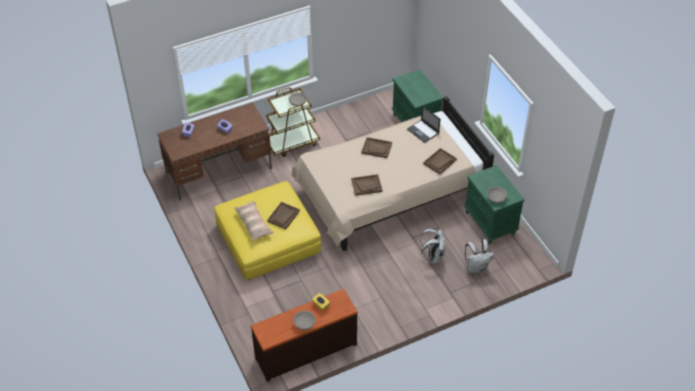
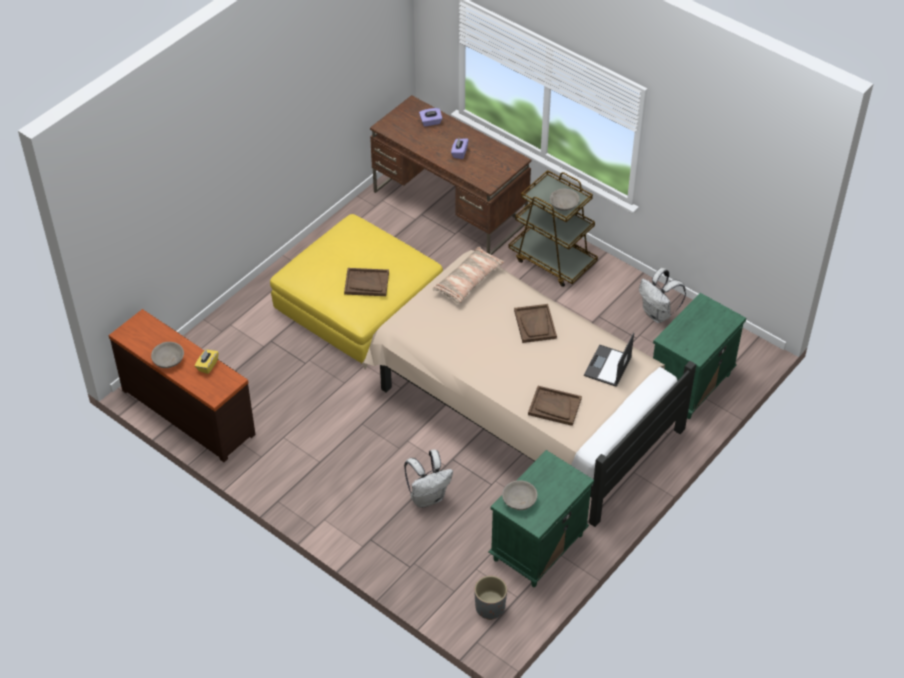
camera: 65 degrees right, 0 degrees up
(254, 224) = (336, 259): pillow -> pillow (469, 281)
(366, 185) = (452, 338): brown tray -> none
(476, 268) = (436, 557): white backpack -> white backpack (658, 314)
(519, 256) = (490, 607): none -> grey planter

